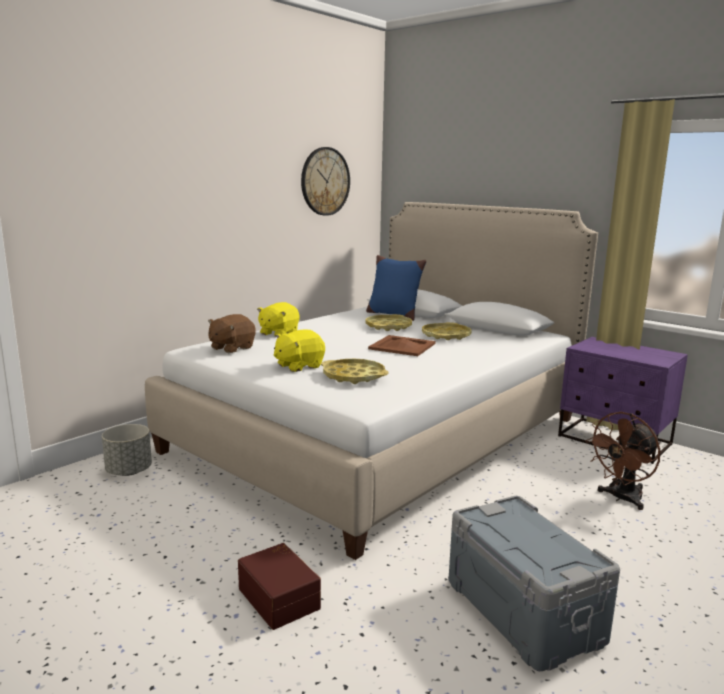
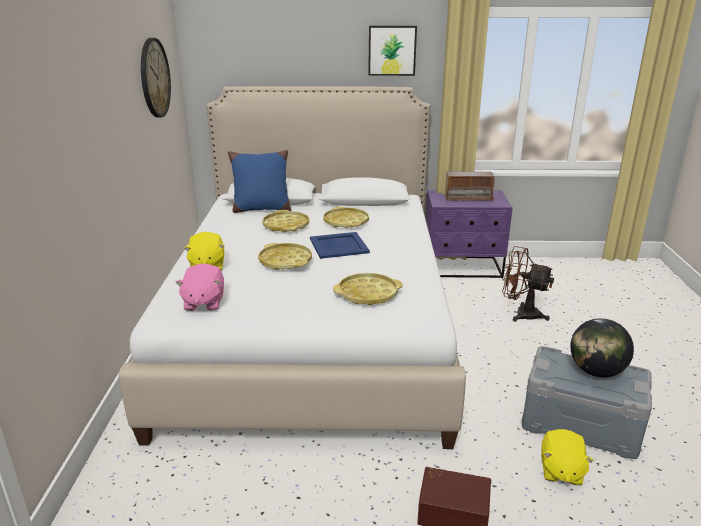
camera: 40 degrees left, 10 degrees up
(129, 471) = (144, 480): grey planter -> none
(231, 348) = (203, 303): brown plush toy -> pink plush toy
(298, 366) = (304, 300): yellow plush toy -> yellow plush toy (560, 471)
(336, 343) = (285, 261): none -> yellow tray
(403, 346) = (339, 245): brown tray -> blue tray
(544, 539) = (596, 371): none -> globe
(565, 171) = (392, 50): none -> picture
(621, 498) = (521, 313): brown fan -> brown fan turned 105 degrees clockwise
(626, 350) = (468, 198): none -> radio

